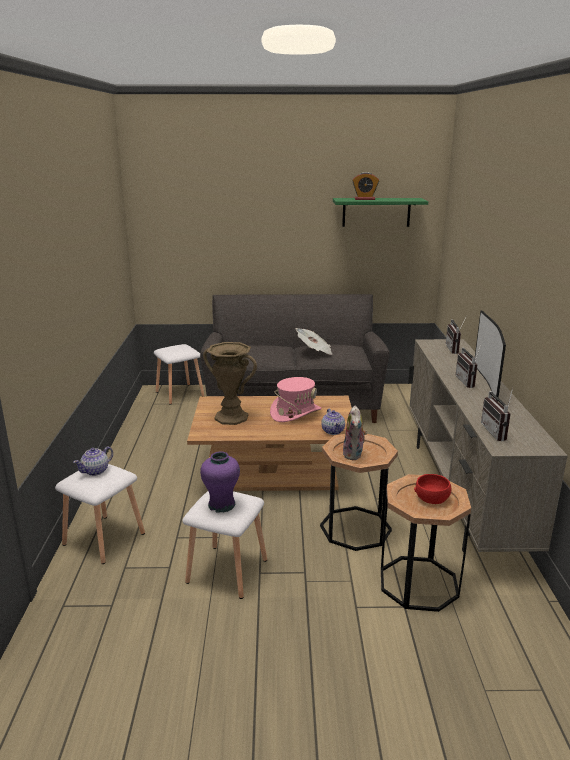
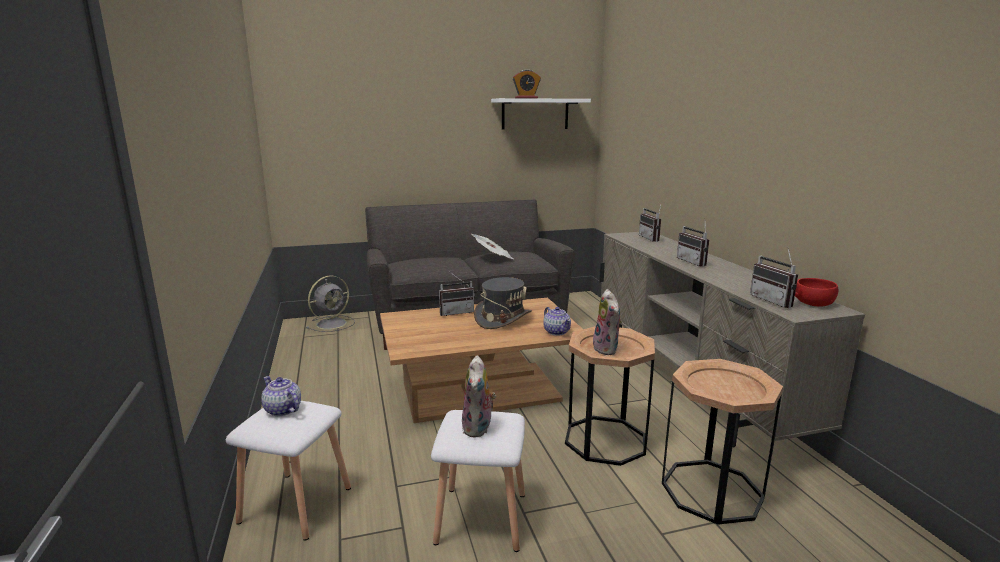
camera: 15 degrees left, 5 degrees down
(96, 471) = (282, 410): teapot -> teapot turned 105 degrees clockwise
(180, 393) = (332, 323): white stool -> grey fan
(222, 505) = (479, 428): purple vase -> plush toy
(231, 417) = (431, 330): brown vase -> none
(261, 402) = (456, 312): none -> radio
(295, 413) = (502, 318): pink hat -> grey hat
(376, 212) = (535, 114): green shelf -> white shelf
(432, 498) = (729, 383): red bowl -> red bowl (813, 303)
(488, 385) = (716, 263): television -> none

